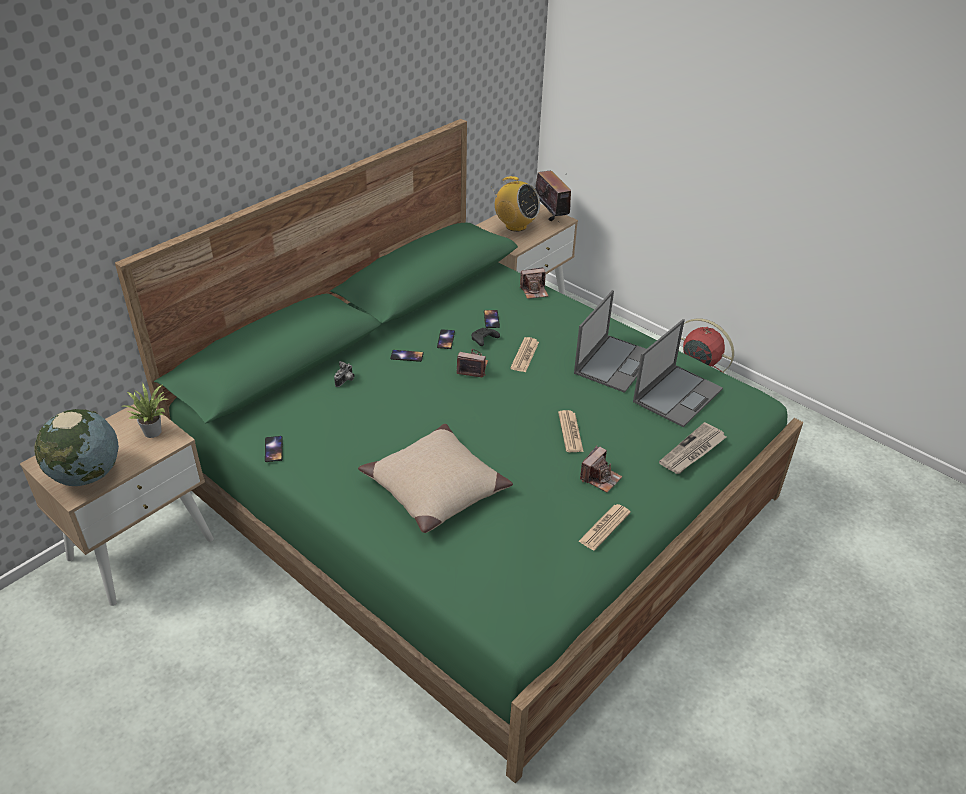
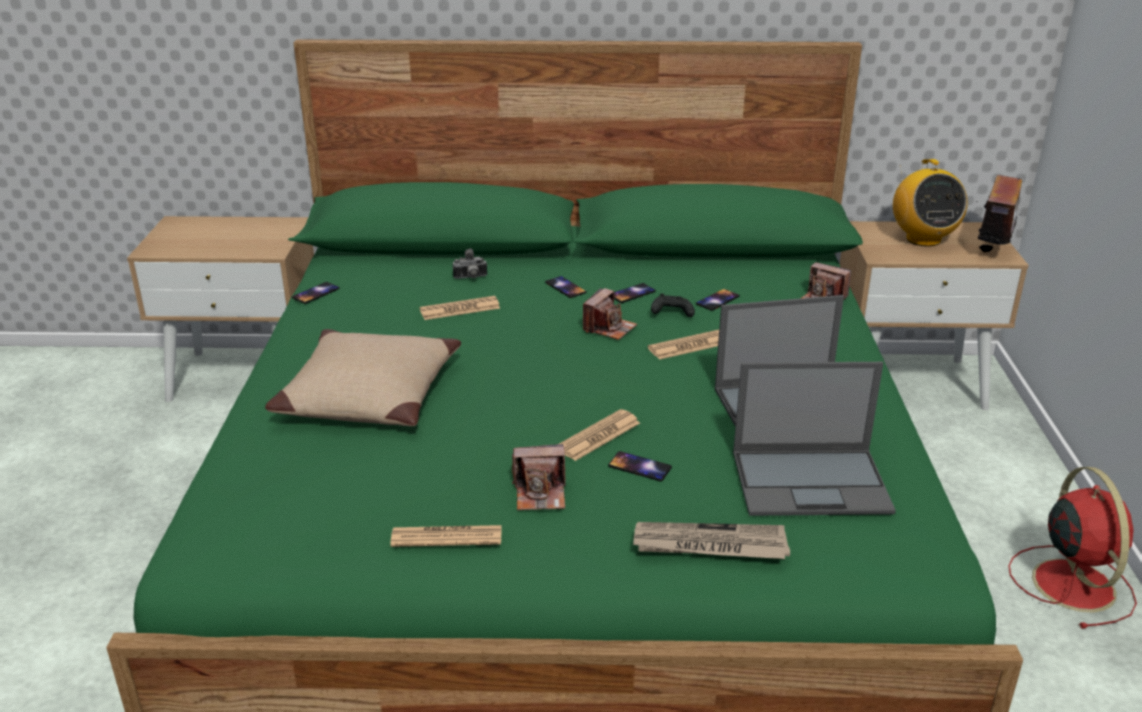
camera: 50 degrees right, 10 degrees down
(87, 475) = (180, 243): globe -> none
(153, 430) = (272, 239): potted plant -> none
(378, 405) = (460, 309): none -> newspaper
(472, 368) = (609, 328): camera -> camera turned 60 degrees clockwise
(611, 435) = (639, 467): none -> phone

